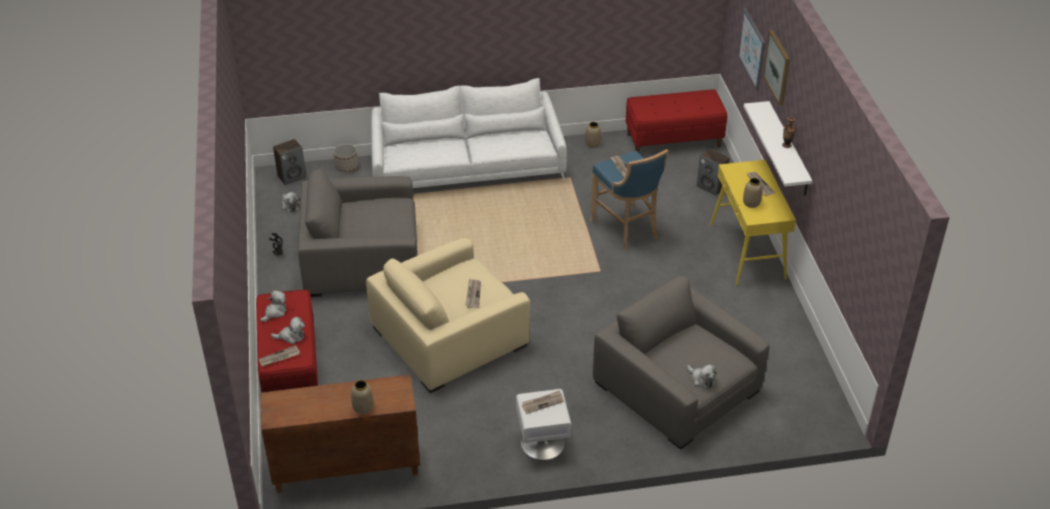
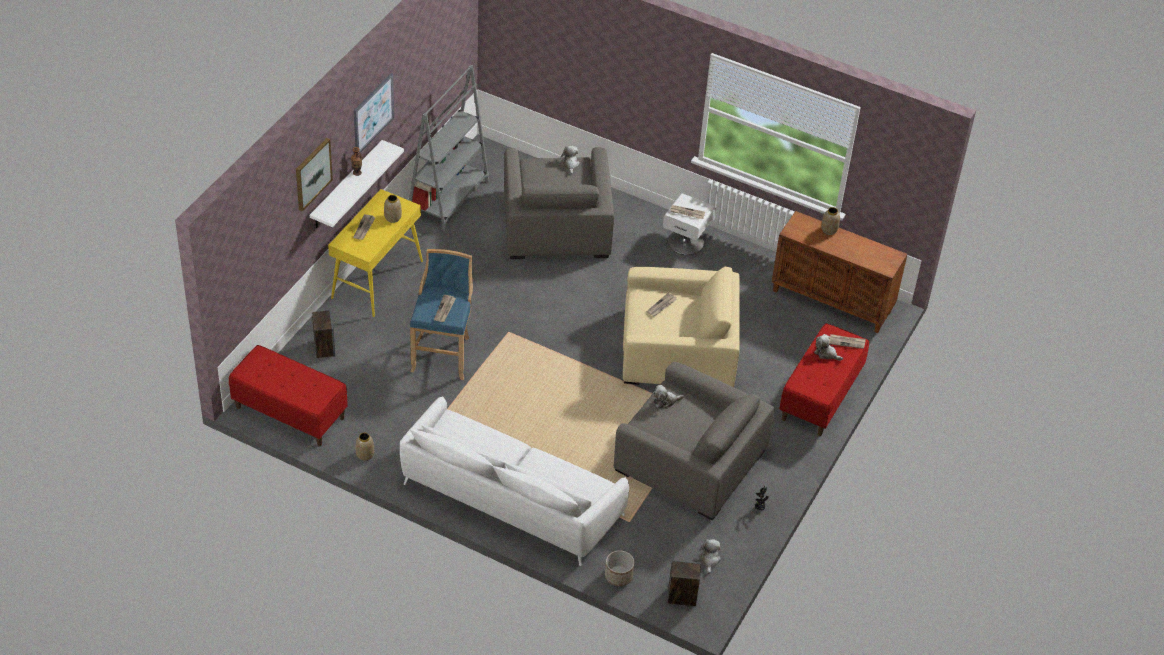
camera: 145 degrees left, 5 degrees up
(275, 312) = (825, 381): plush toy -> plush toy (665, 401)
(752, 49) = (269, 240): picture -> picture (373, 113)
(792, 350) = (448, 199): none -> grey bookcase

